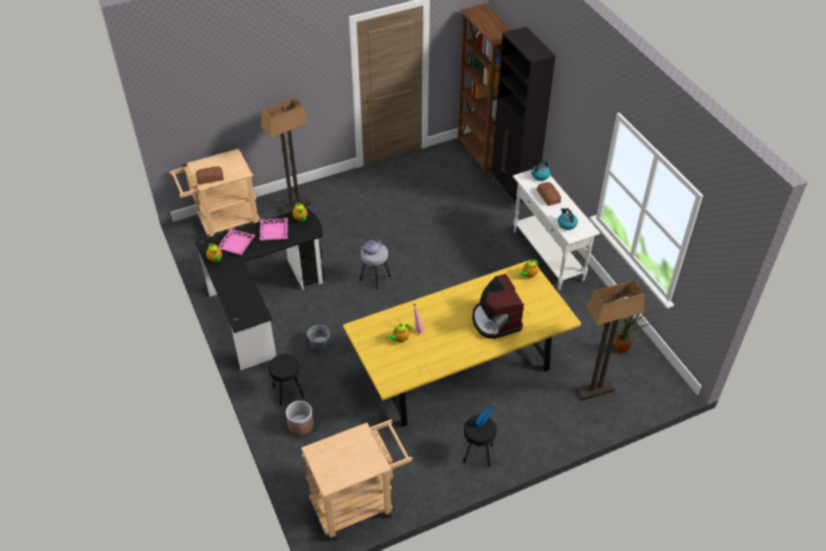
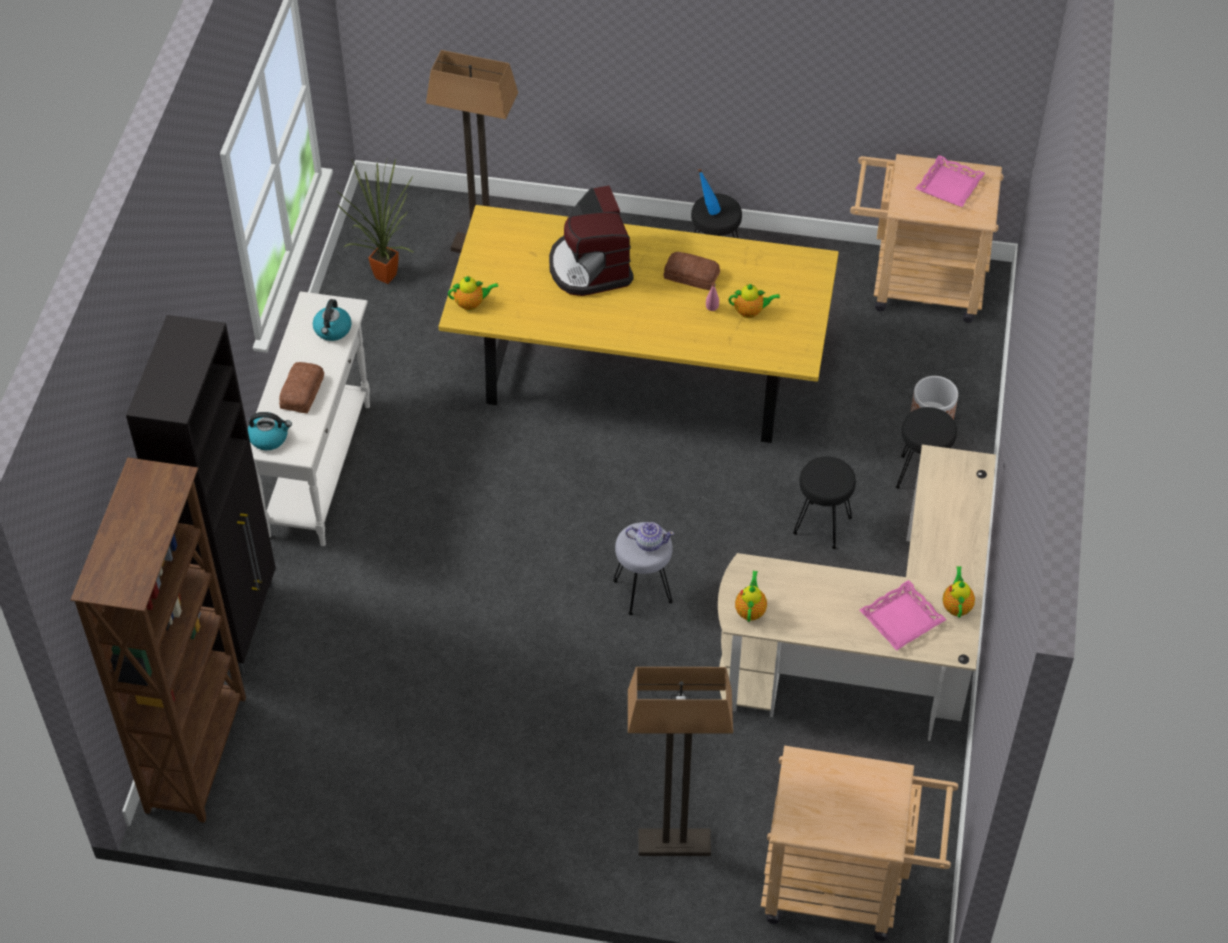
camera: 145 degrees left, 5 degrees up
(209, 178) = (876, 784): bread -> bread (692, 276)
(261, 303) = (874, 654): black desk -> beige desk
(273, 231) = (817, 609): pink tray -> pink tray (950, 186)
(319, 343) = (821, 524): grey bucket -> black stool
(495, 320) = (590, 267): coffee machine -> coffee machine turned 150 degrees clockwise

